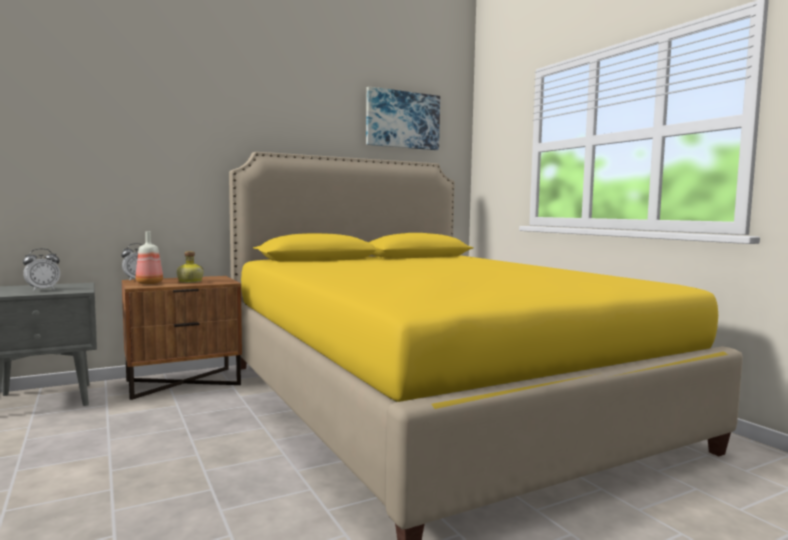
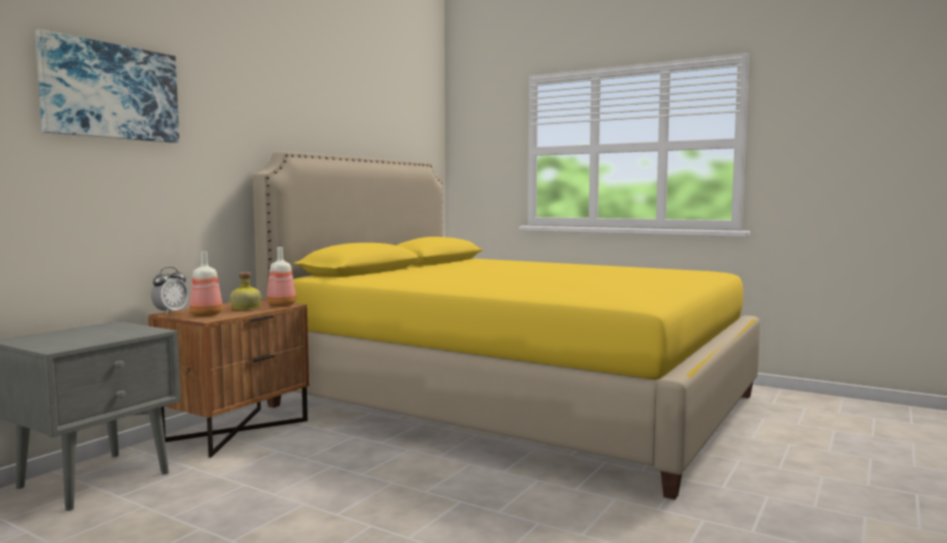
camera: 30 degrees left, 0 degrees up
(42, 289) = (96, 335): alarm clock -> none
(221, 282) = (282, 305): none -> bottle
(402, 120) = (394, 116): picture -> picture (110, 91)

